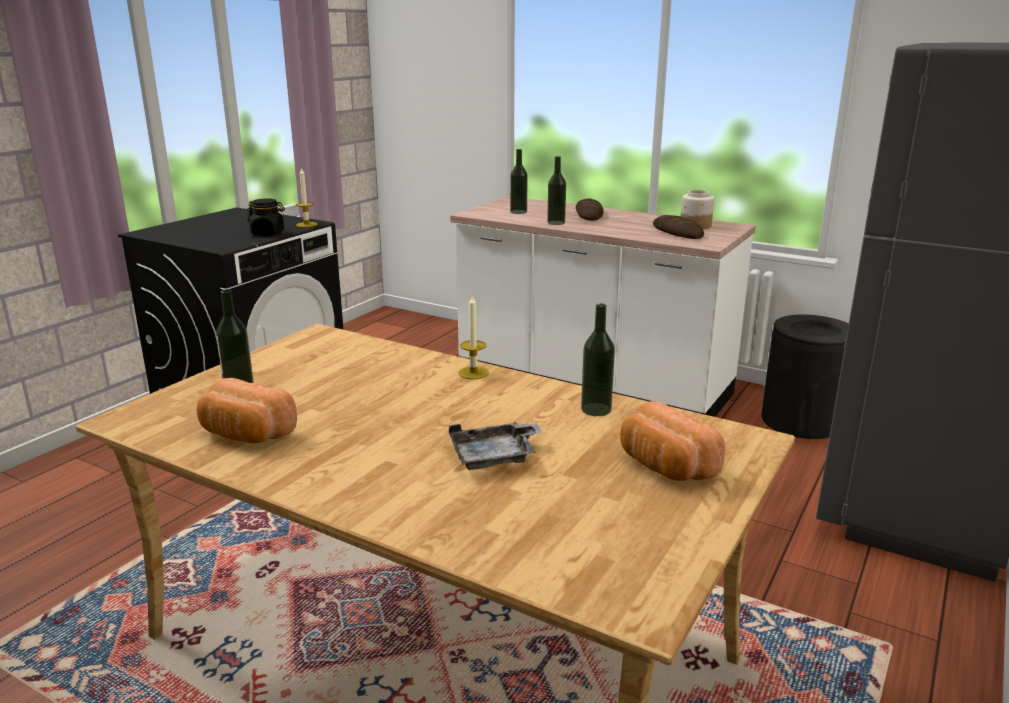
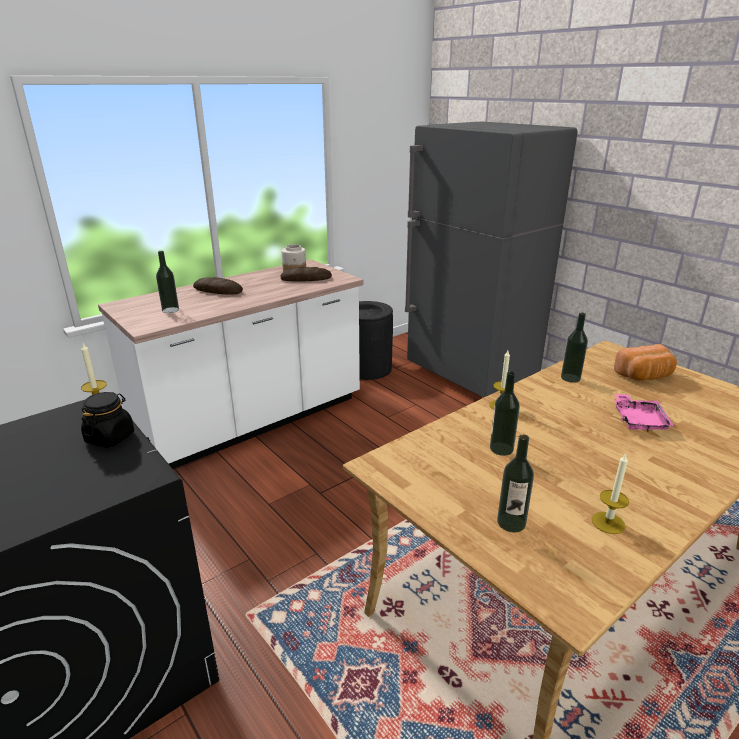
camera: 70 degrees left, 5 degrees up
(245, 434) = (608, 523): bread -> candle
(495, 457) = (639, 420): grey tray -> pink tray
(556, 223) = (229, 304): bottle -> bottle (501, 449)

